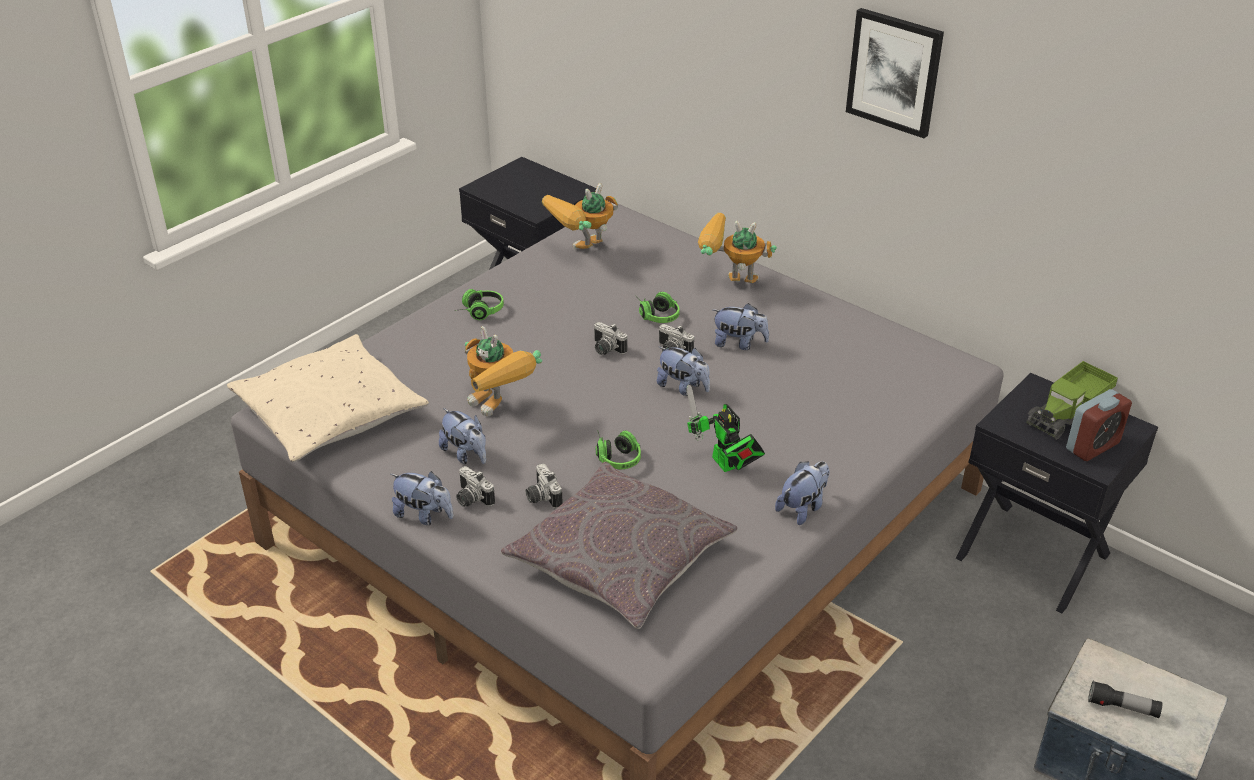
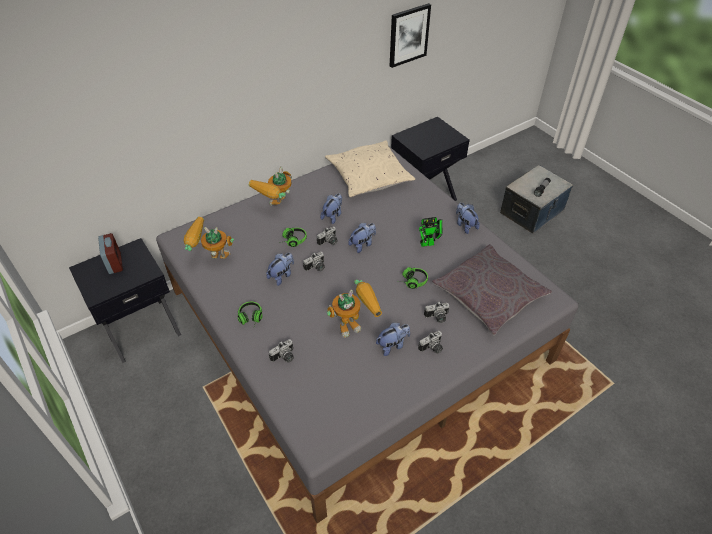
camera: 75 degrees left, 10 degrees up
(330, 412) = (329, 412): beige pillow -> beige pillow (368, 176)
(416, 355) = (284, 357): none -> camera
(424, 515) = (441, 372): plush toy -> plush toy (281, 276)
(583, 253) = (211, 259): toy robot -> toy robot turned 120 degrees clockwise
(894, 72) = (305, 47): picture -> picture (408, 35)
(1068, 413) = (422, 134): toy truck -> none
(1092, 446) = (445, 135): alarm clock -> alarm clock (115, 263)

